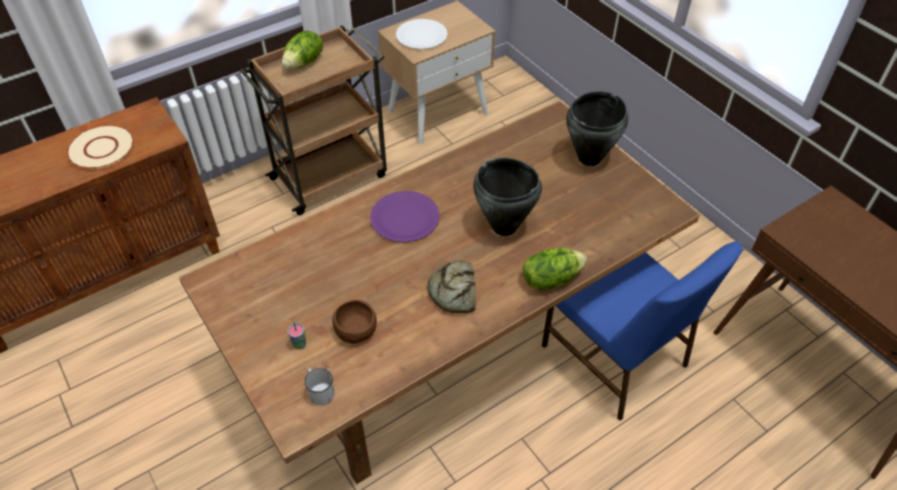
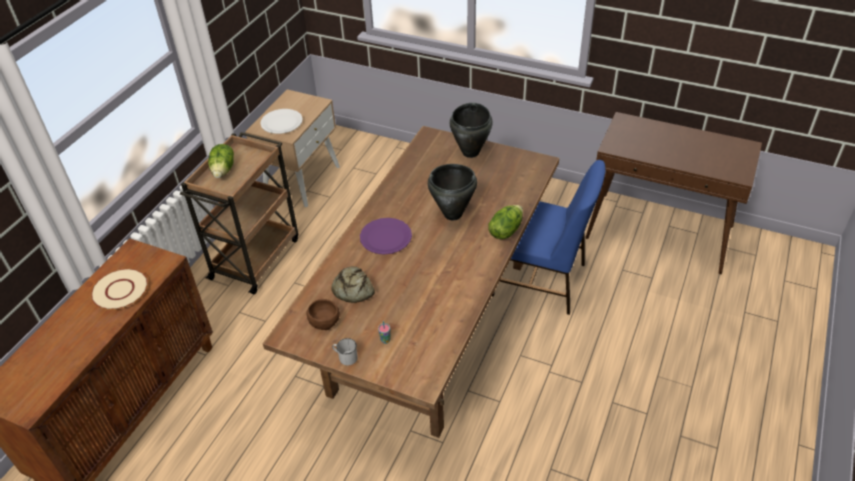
camera: 30 degrees left, 5 degrees down
(319, 391) = (422, 358): white mug -> white mug (345, 357)
(356, 329) = (413, 314): brown bowl -> brown bowl (324, 320)
(454, 291) = (454, 264): bread -> bread (353, 289)

